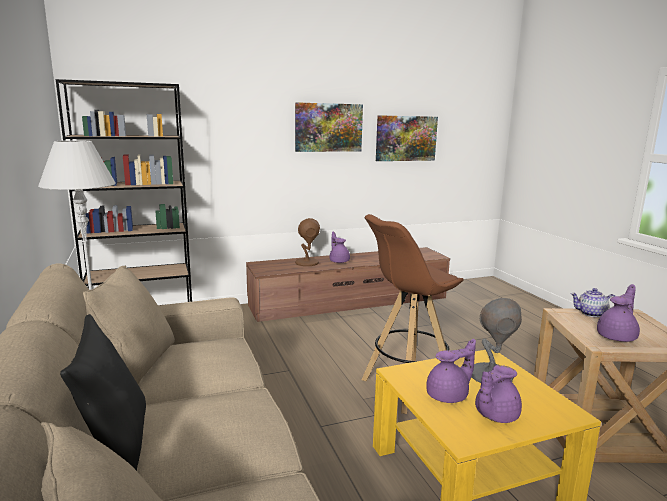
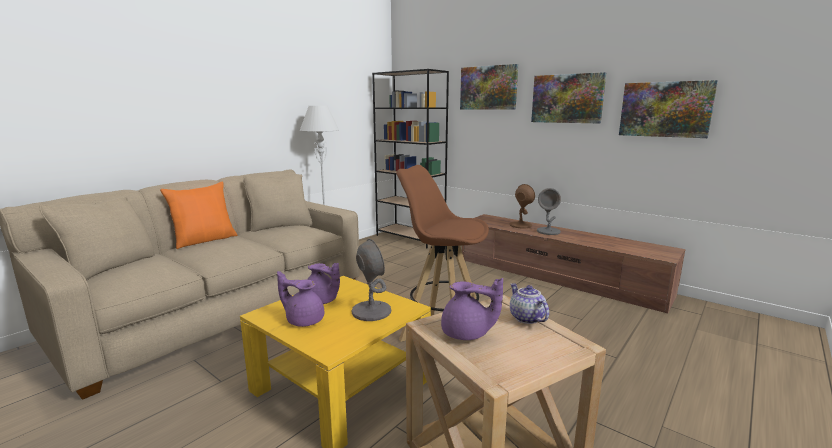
camera: 60 degrees right, 0 degrees up
(116, 443) = (204, 240): black pillow -> orange pillow
(237, 112) = (488, 88): none -> picture
(339, 261) = (548, 231): purple teapot -> grey table lamp

